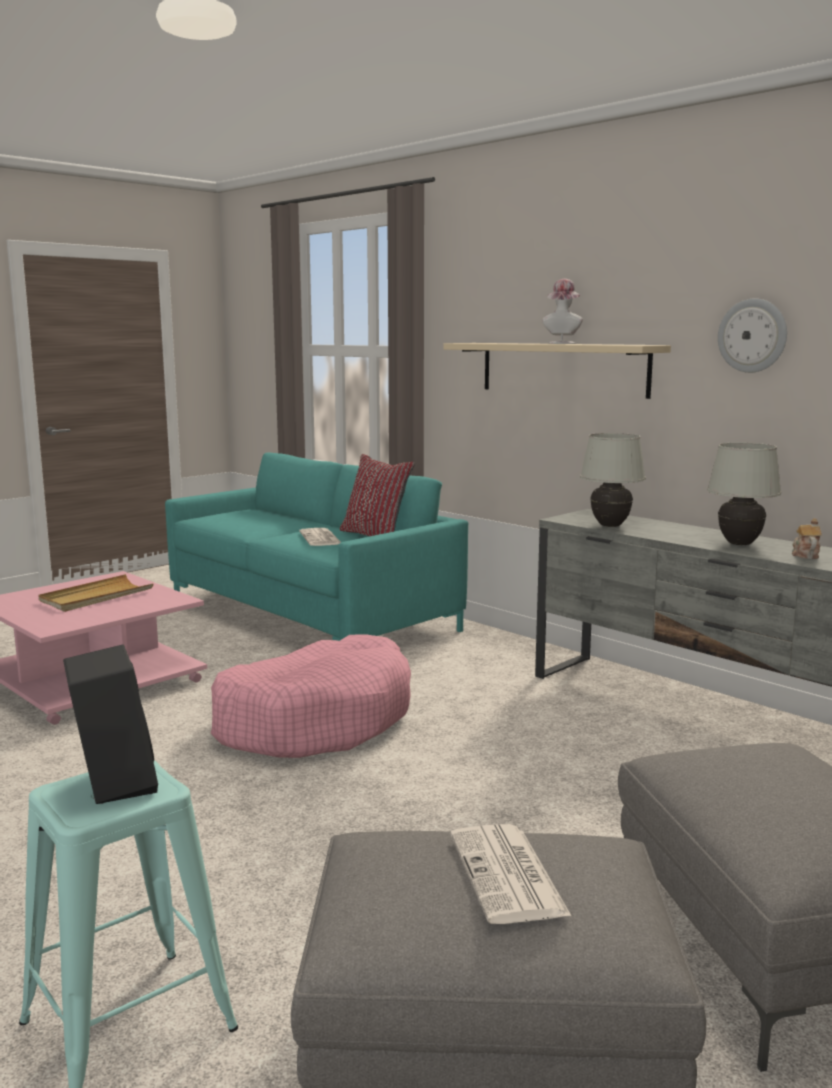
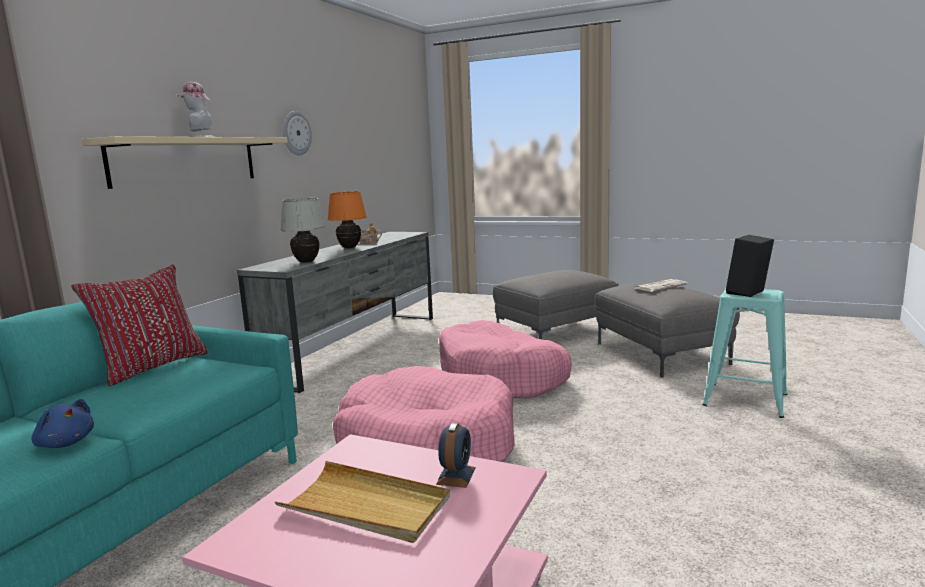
camera: 110 degrees left, 0 degrees up
(84, 616) = (456, 476): none -> alarm clock
(249, 530) = (65, 443): none -> blue plush toy
(321, 538) = (162, 385): newspaper -> none
(487, 803) = (501, 377): none -> pink dog bed
(739, 544) = (349, 248): white table lamp -> orange table lamp

